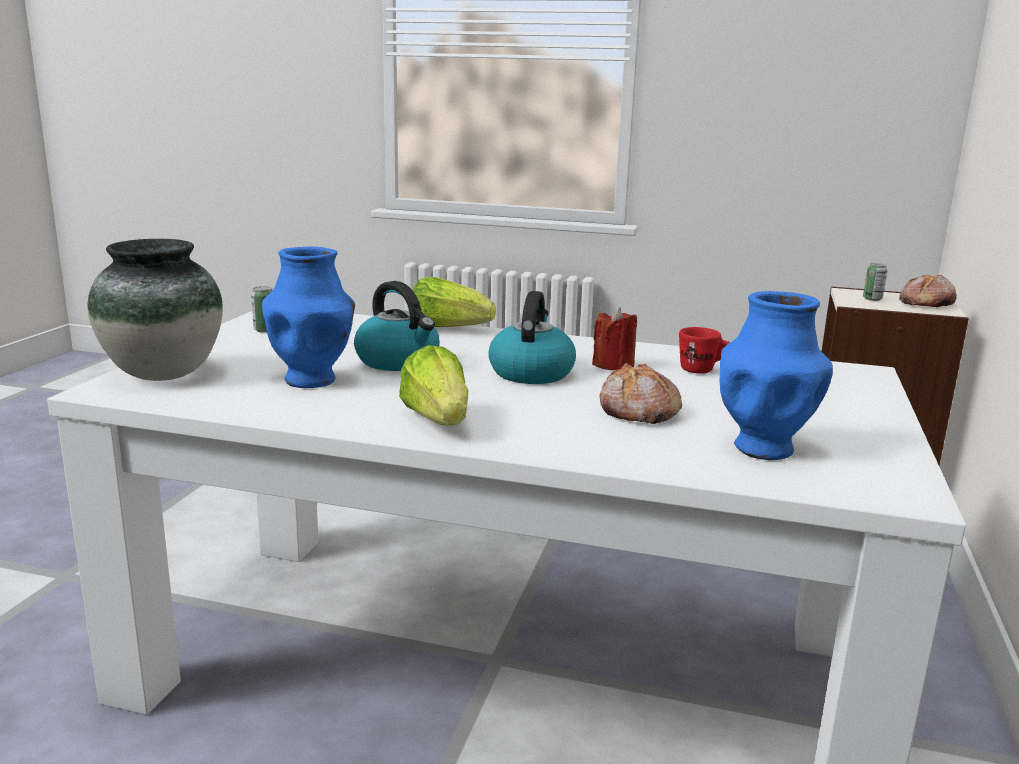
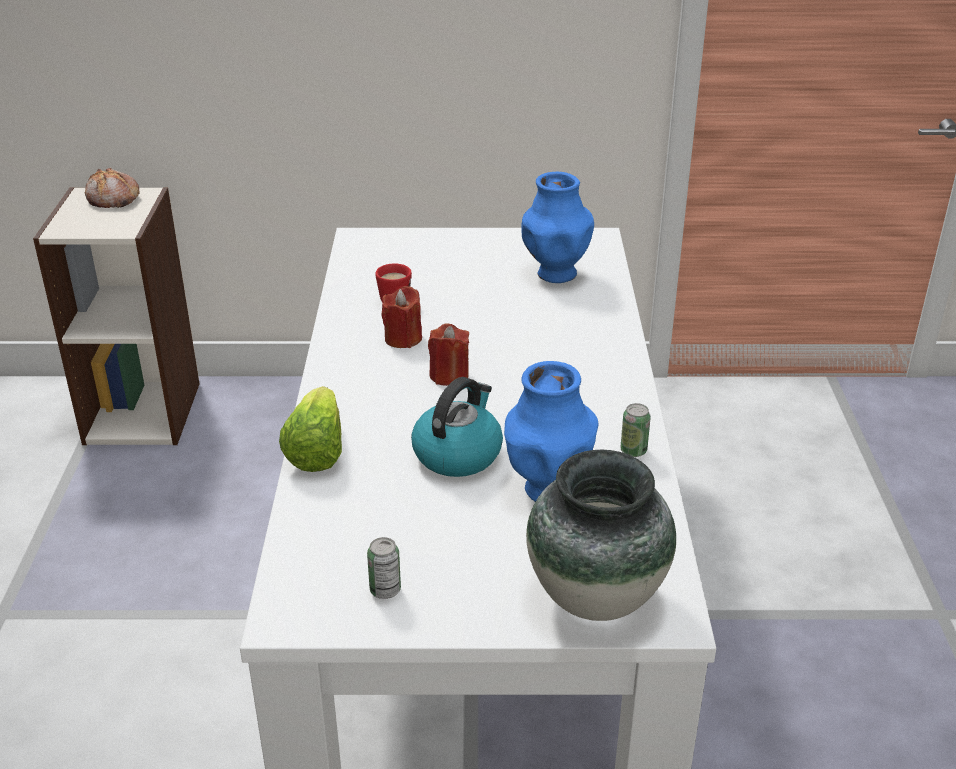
camera: 105 degrees left, 15 degrees up
(438, 420) = (599, 398): lettuce -> none
(531, 372) = (449, 375): kettle -> red candle
(637, 411) = (517, 319): bread -> none
(872, 299) = (96, 221): can -> can (633, 451)

